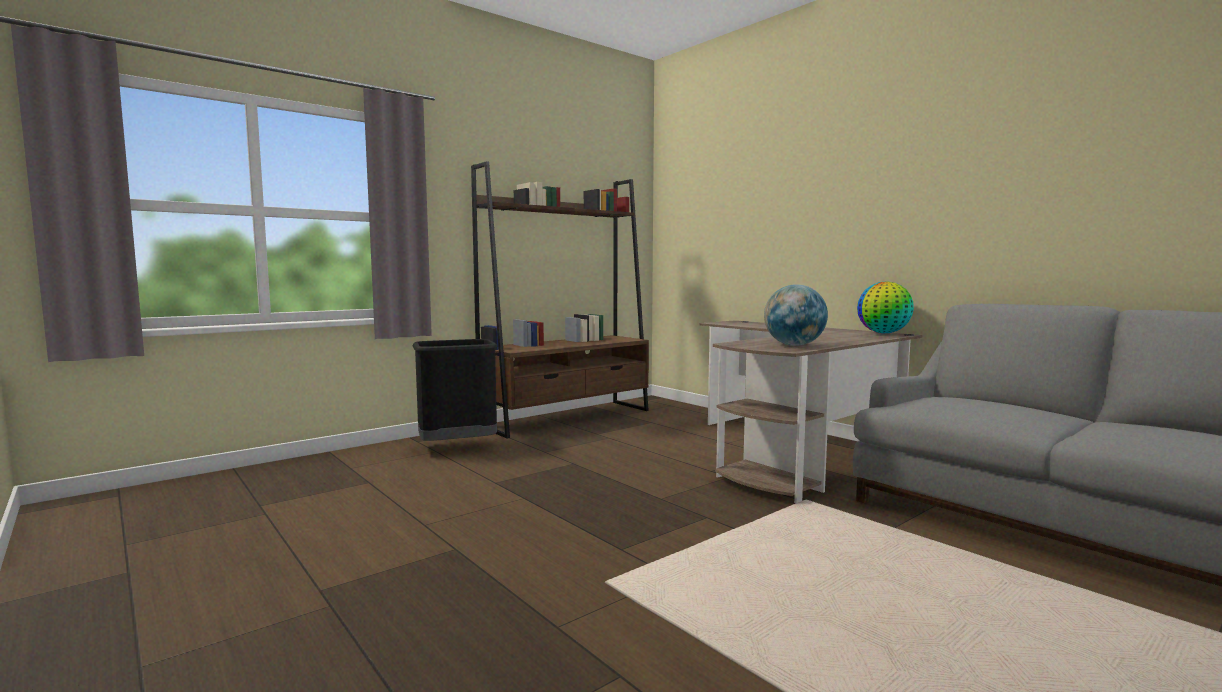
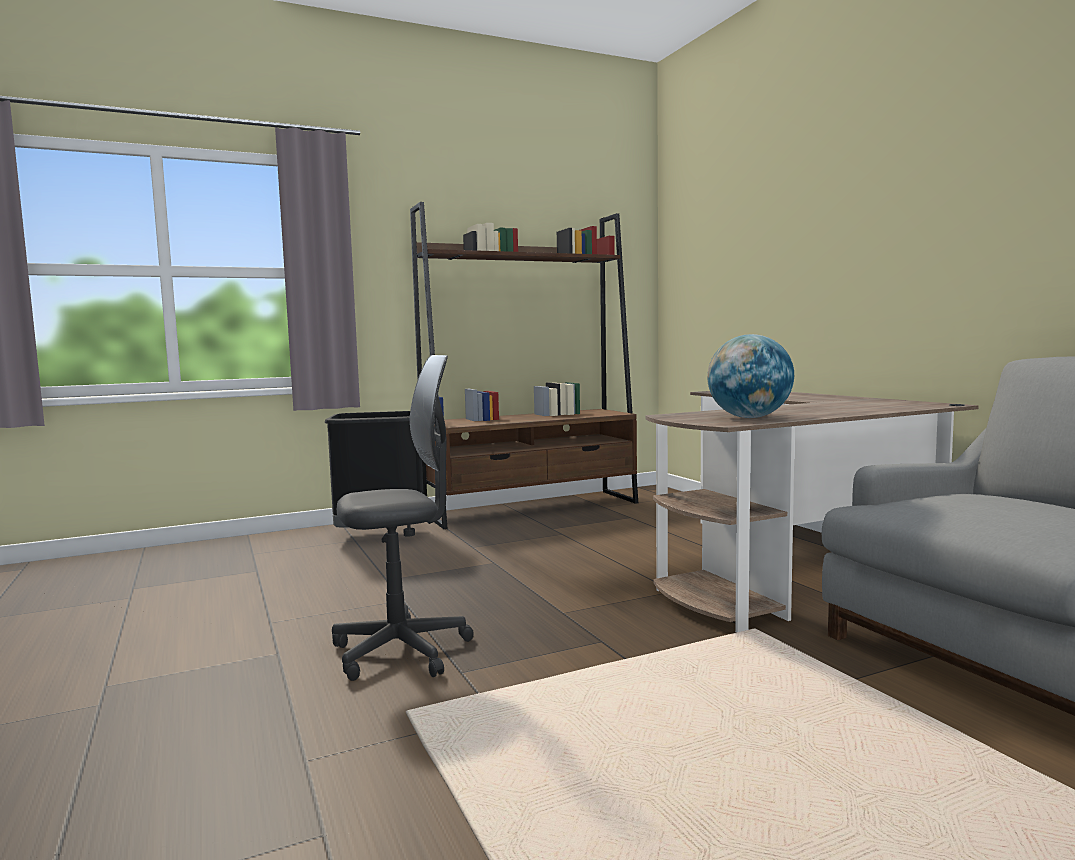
camera: 15 degrees right, 0 degrees up
(560, 538) = (401, 652): none -> grey office chair
(884, 333) = (919, 403): globe -> none

